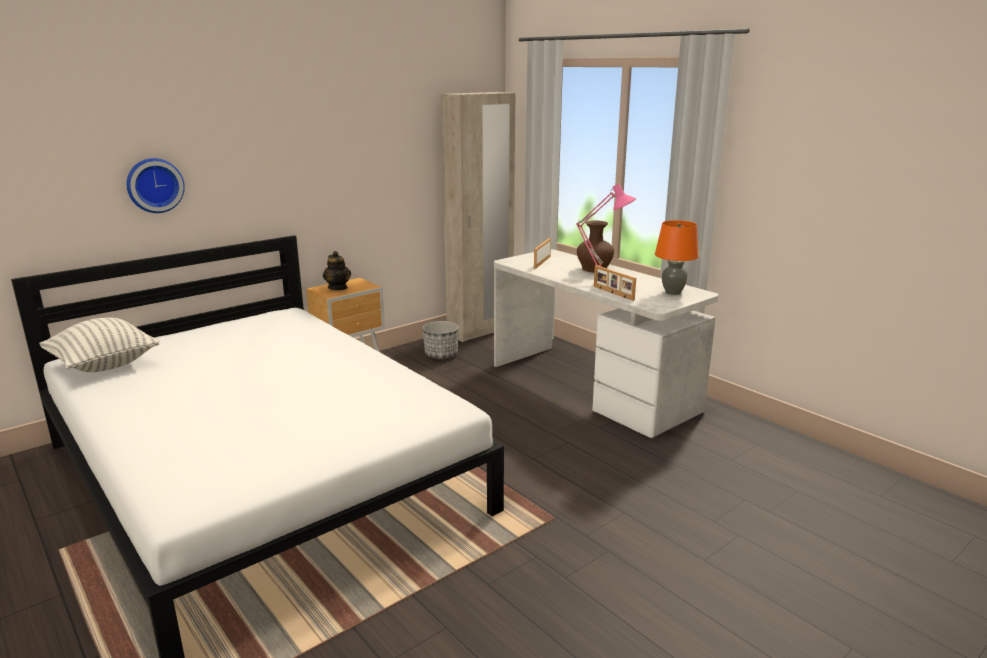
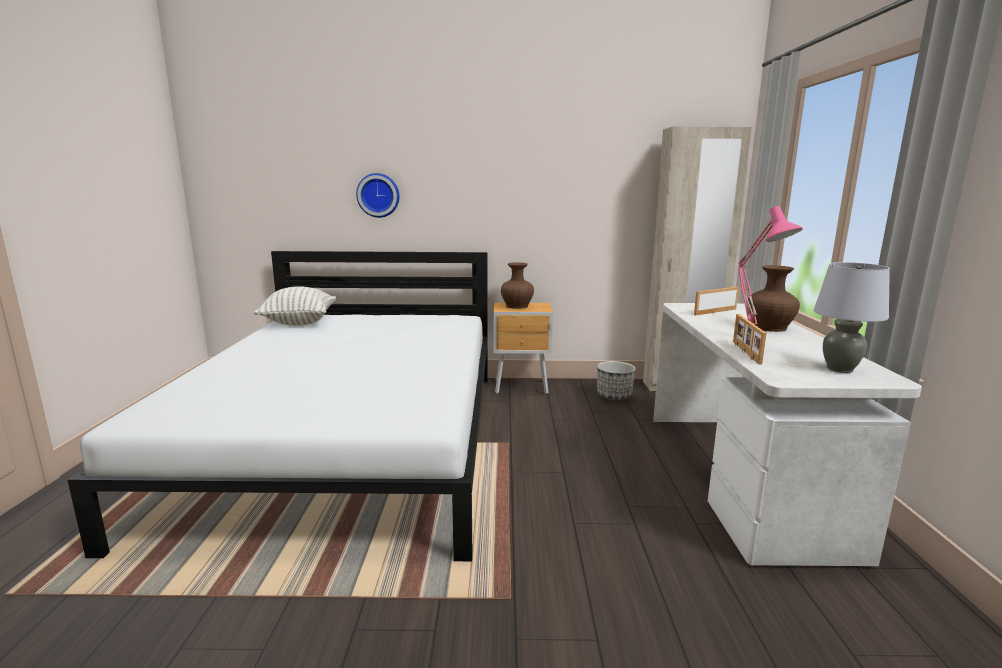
camera: 40 degrees right, 5 degrees down
(338, 288) = (517, 306): teapot -> brown vase
(672, 292) = (839, 369): orange table lamp -> grey table lamp

